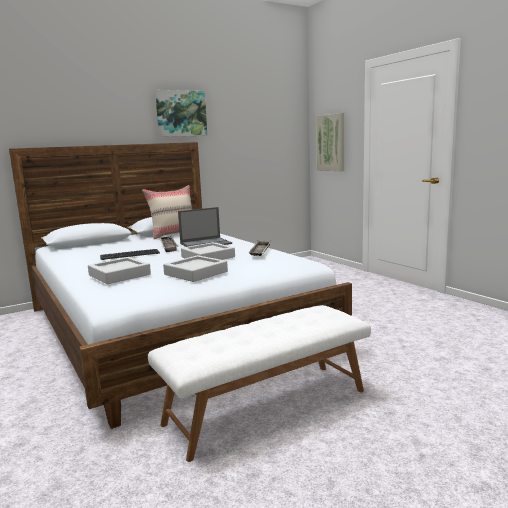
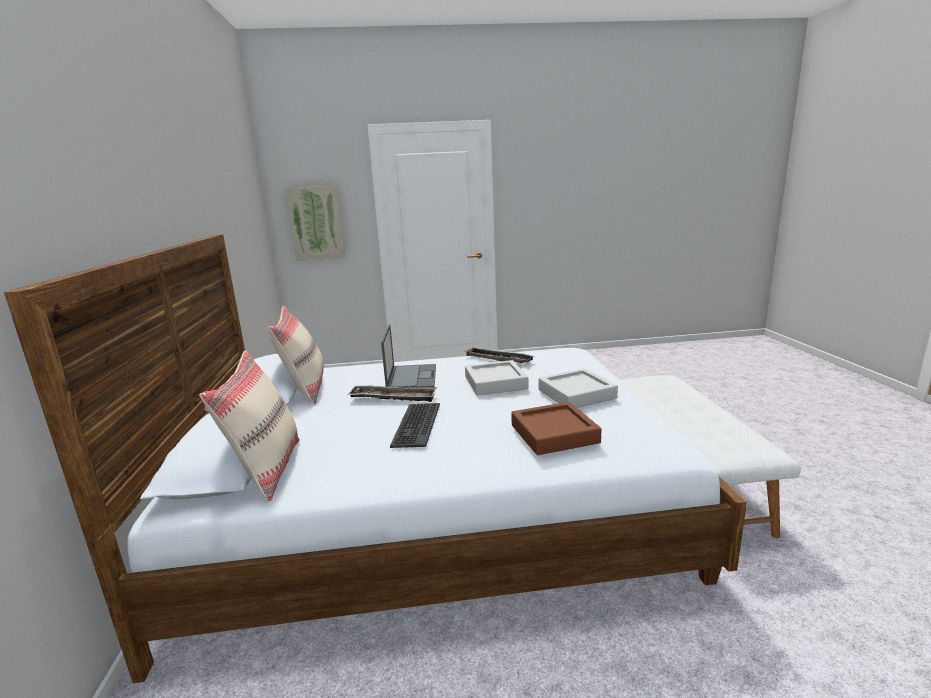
camera: 65 degrees left, 5 degrees up
(77, 247) = (266, 469): none -> beige pillow
(119, 275) = (554, 434): grey tray -> brown tray
(181, 113) = (188, 184): picture -> none

